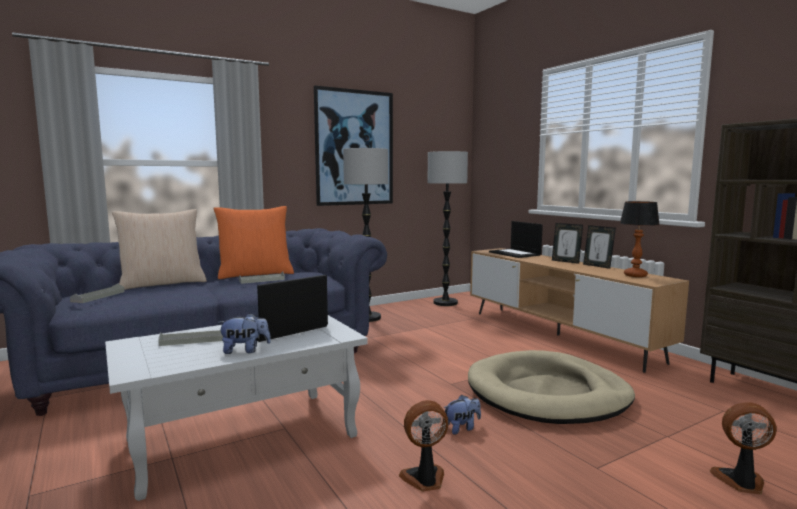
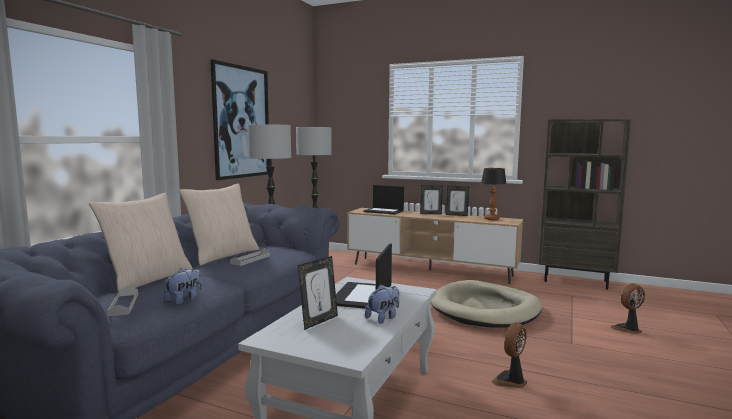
camera: 35 degrees left, 0 degrees up
(193, 340) = (319, 321): grey tray -> picture frame
(255, 274) = (222, 255): orange pillow -> beige pillow
(462, 428) = (477, 344): plush toy -> plush toy (184, 300)

